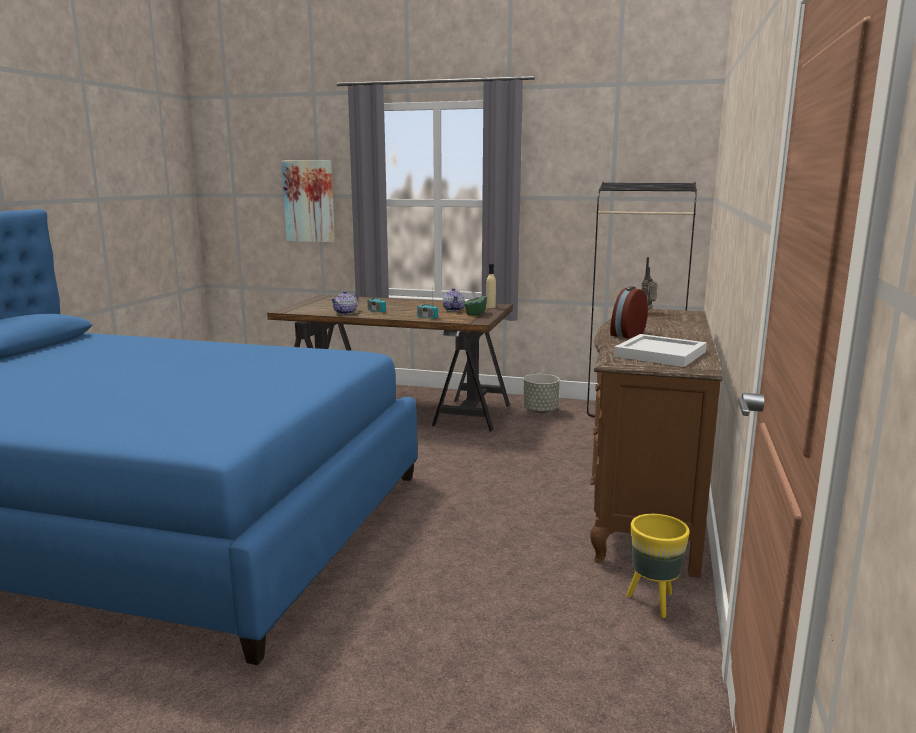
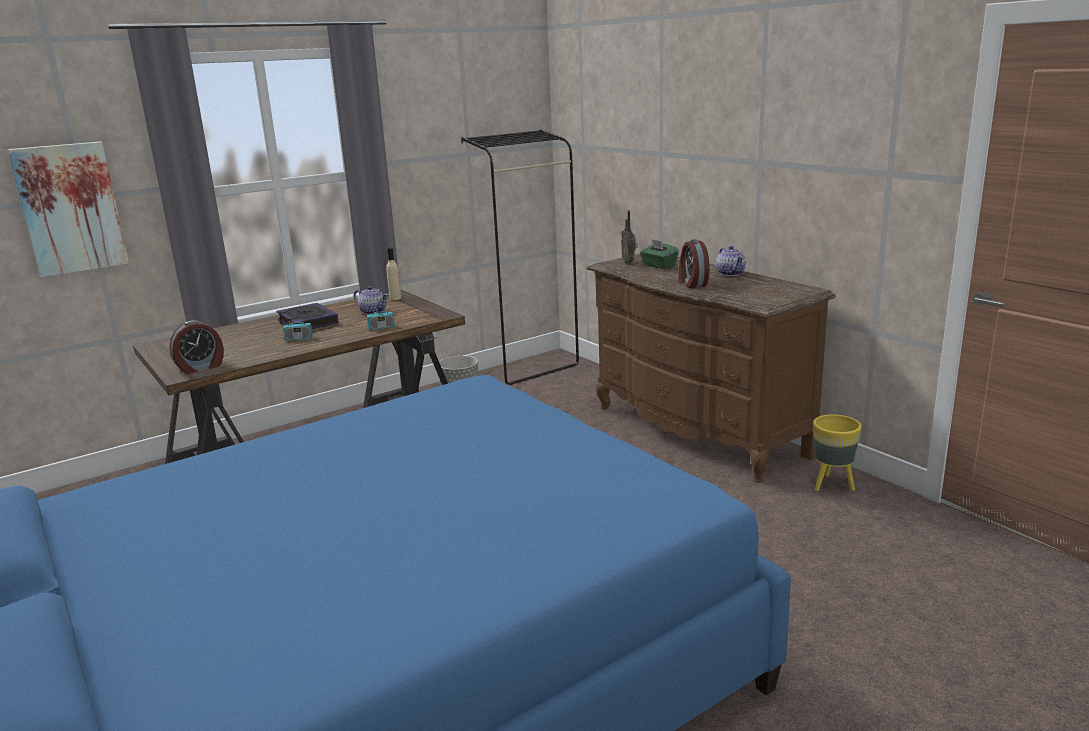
camera: 50 degrees left, 5 degrees up
(301, 310) = (201, 367): none -> alarm clock
(346, 313) = (273, 352): teapot -> teapot (730, 273)
(408, 305) = (307, 322): none -> book
(475, 313) = (408, 309): green tissue box -> green tissue box (658, 266)
(659, 353) = (766, 291): white tray -> none

